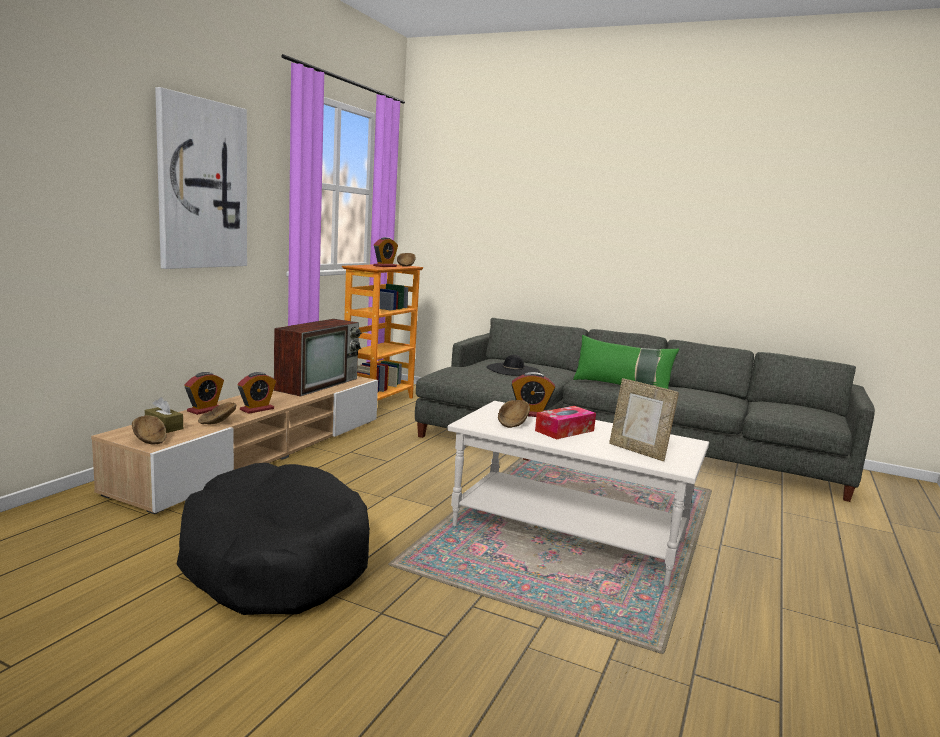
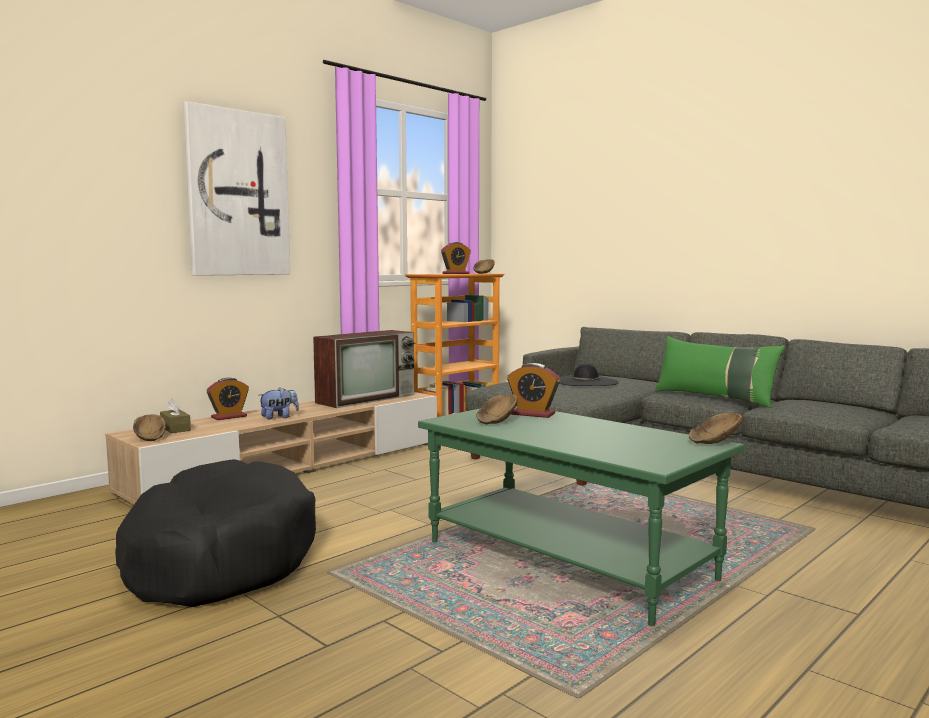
camera: 20 degrees right, 5 degrees down
(216, 422) = (227, 426): brown bowl -> brown bowl (712, 442)
(257, 409) = (279, 417): alarm clock -> plush toy
(564, 431) = (553, 429): tissue box -> none
(569, 533) = (569, 560): white coffee table -> green coffee table
(638, 451) = (622, 449): picture frame -> none

